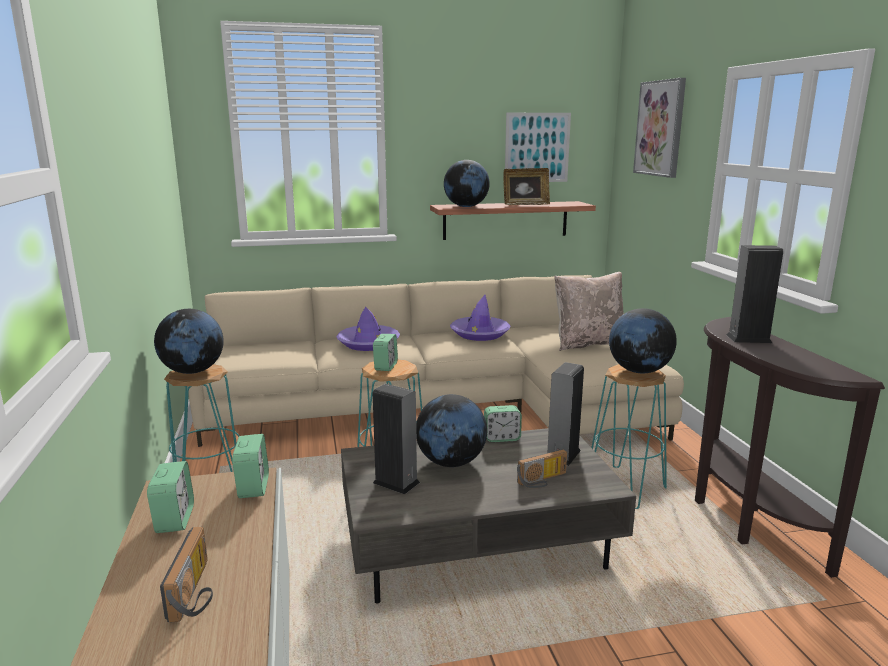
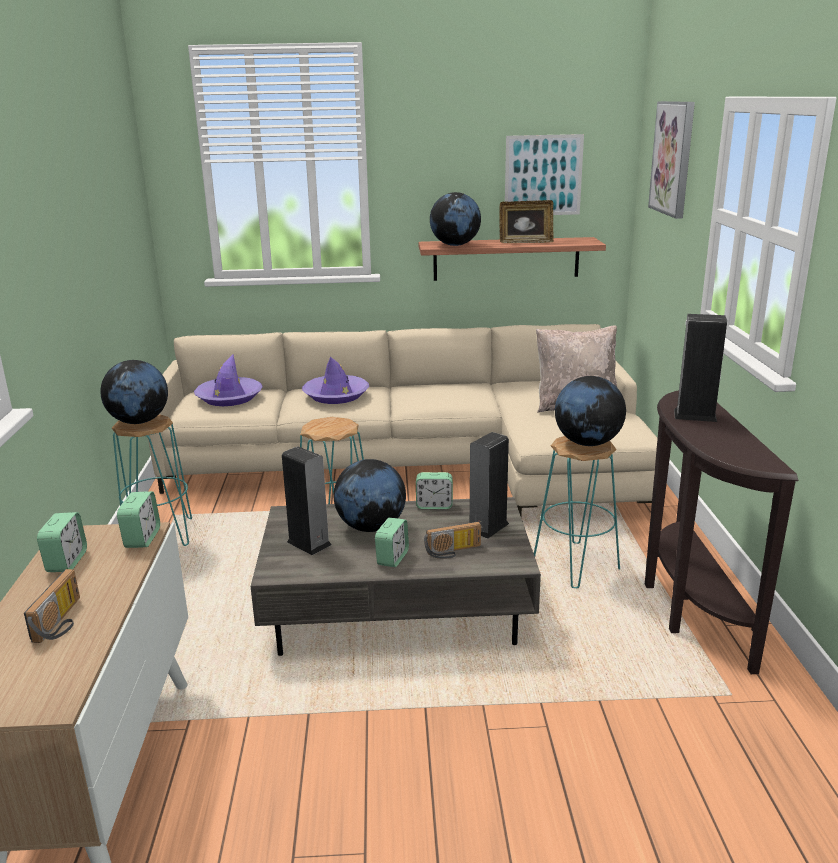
camera: 10 degrees right, 5 degrees up
(386, 366) = (325, 425): alarm clock -> alarm clock (392, 558)
(480, 334) = (459, 389): purple hat -> purple hat (229, 398)

